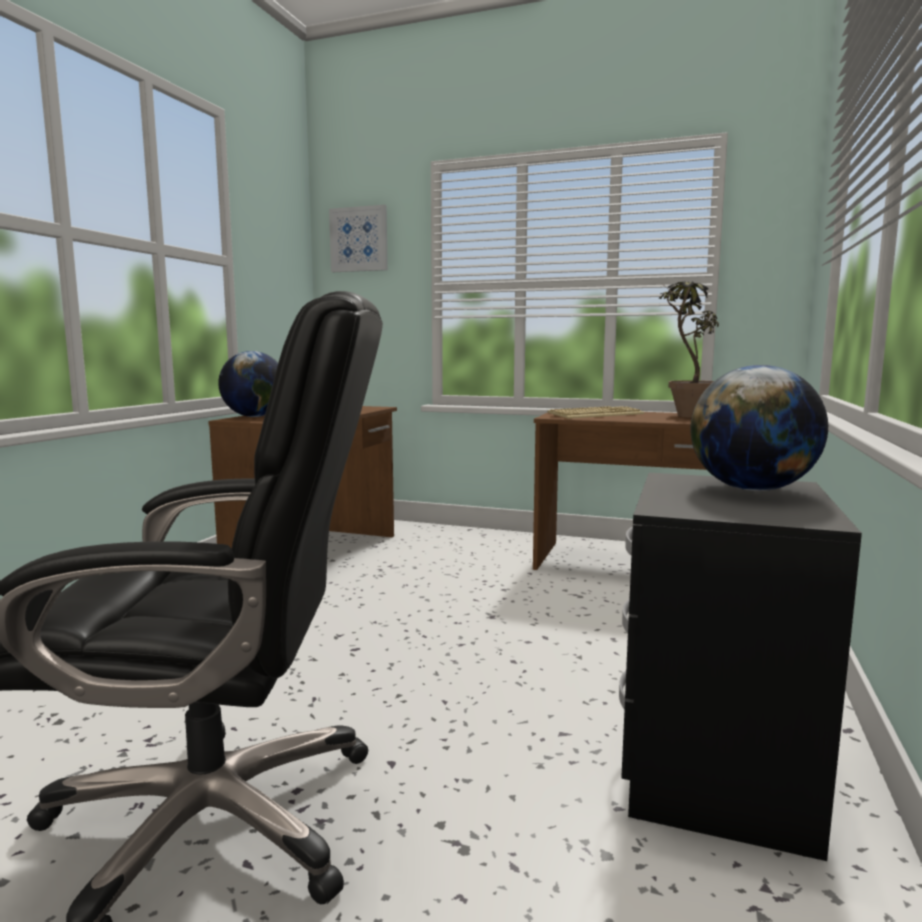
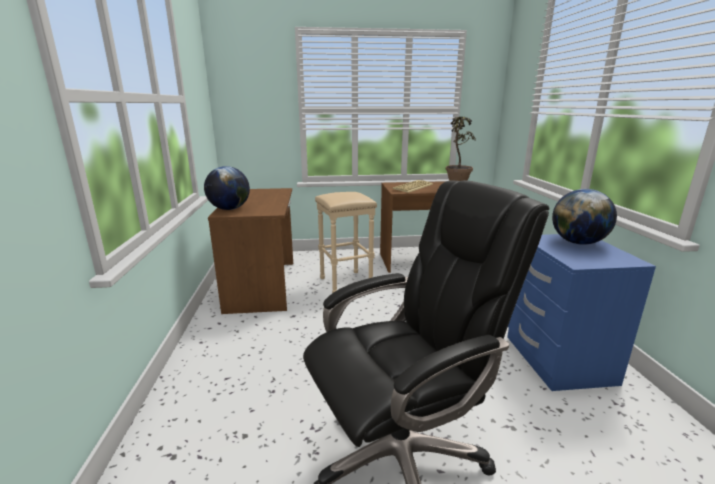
camera: 25 degrees left, 10 degrees up
(359, 239) = (245, 75): picture -> none
(444, 572) = (347, 282): none -> beige stool
(712, 769) = (556, 359): black nightstand -> blue nightstand

